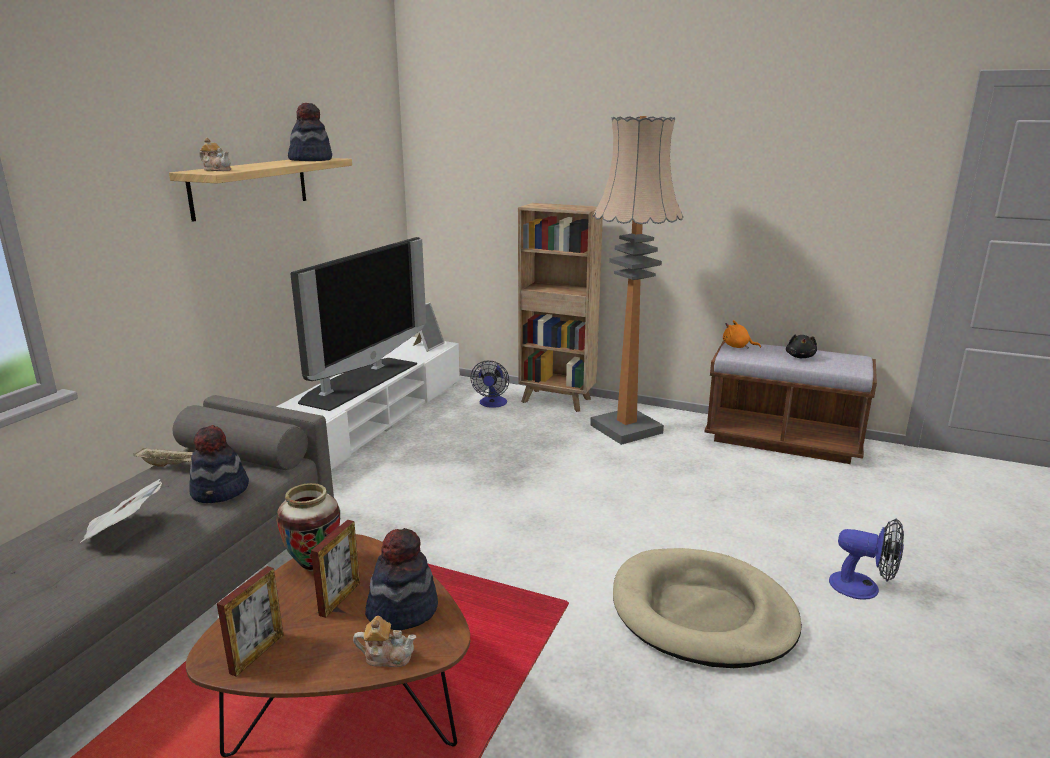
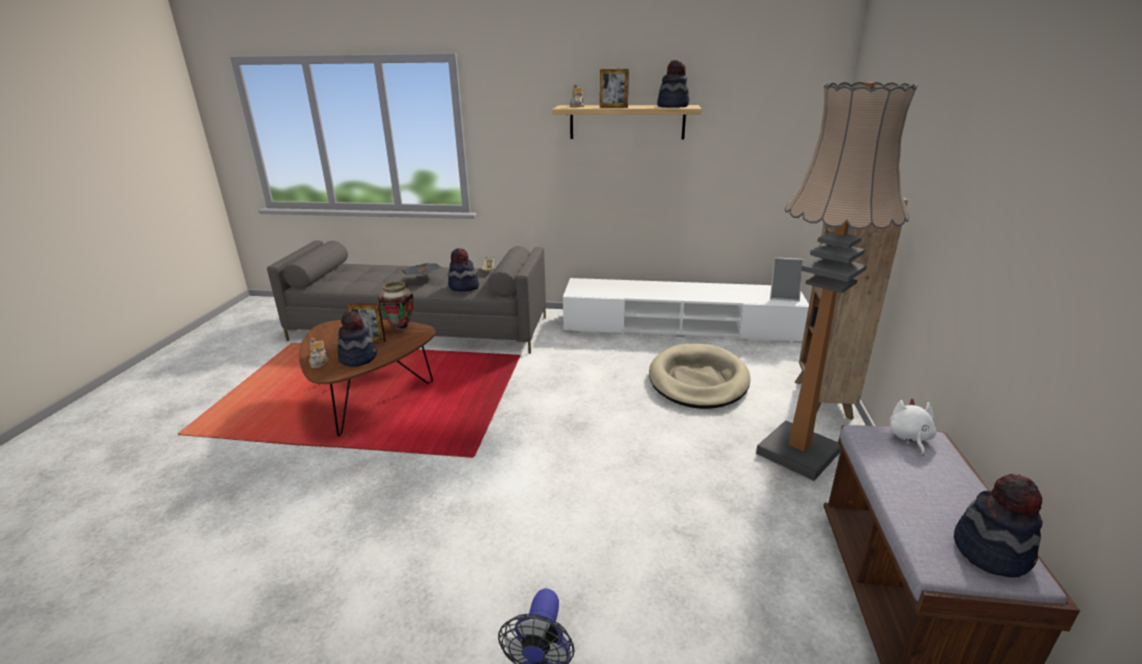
camera: 75 degrees right, 5 degrees up
(257, 653) = (328, 333): picture frame -> picture frame (613, 107)
(359, 382) = (677, 291): television -> none
(492, 404) = (774, 368): fan -> none
(702, 613) = (473, 530): beige dog bed -> beige dog bed (698, 380)
(737, 347) = (909, 438): orange plush toy -> white plush toy
(800, 357) = (934, 497): black plush toy -> none
(845, 358) = (991, 551): none -> hat

